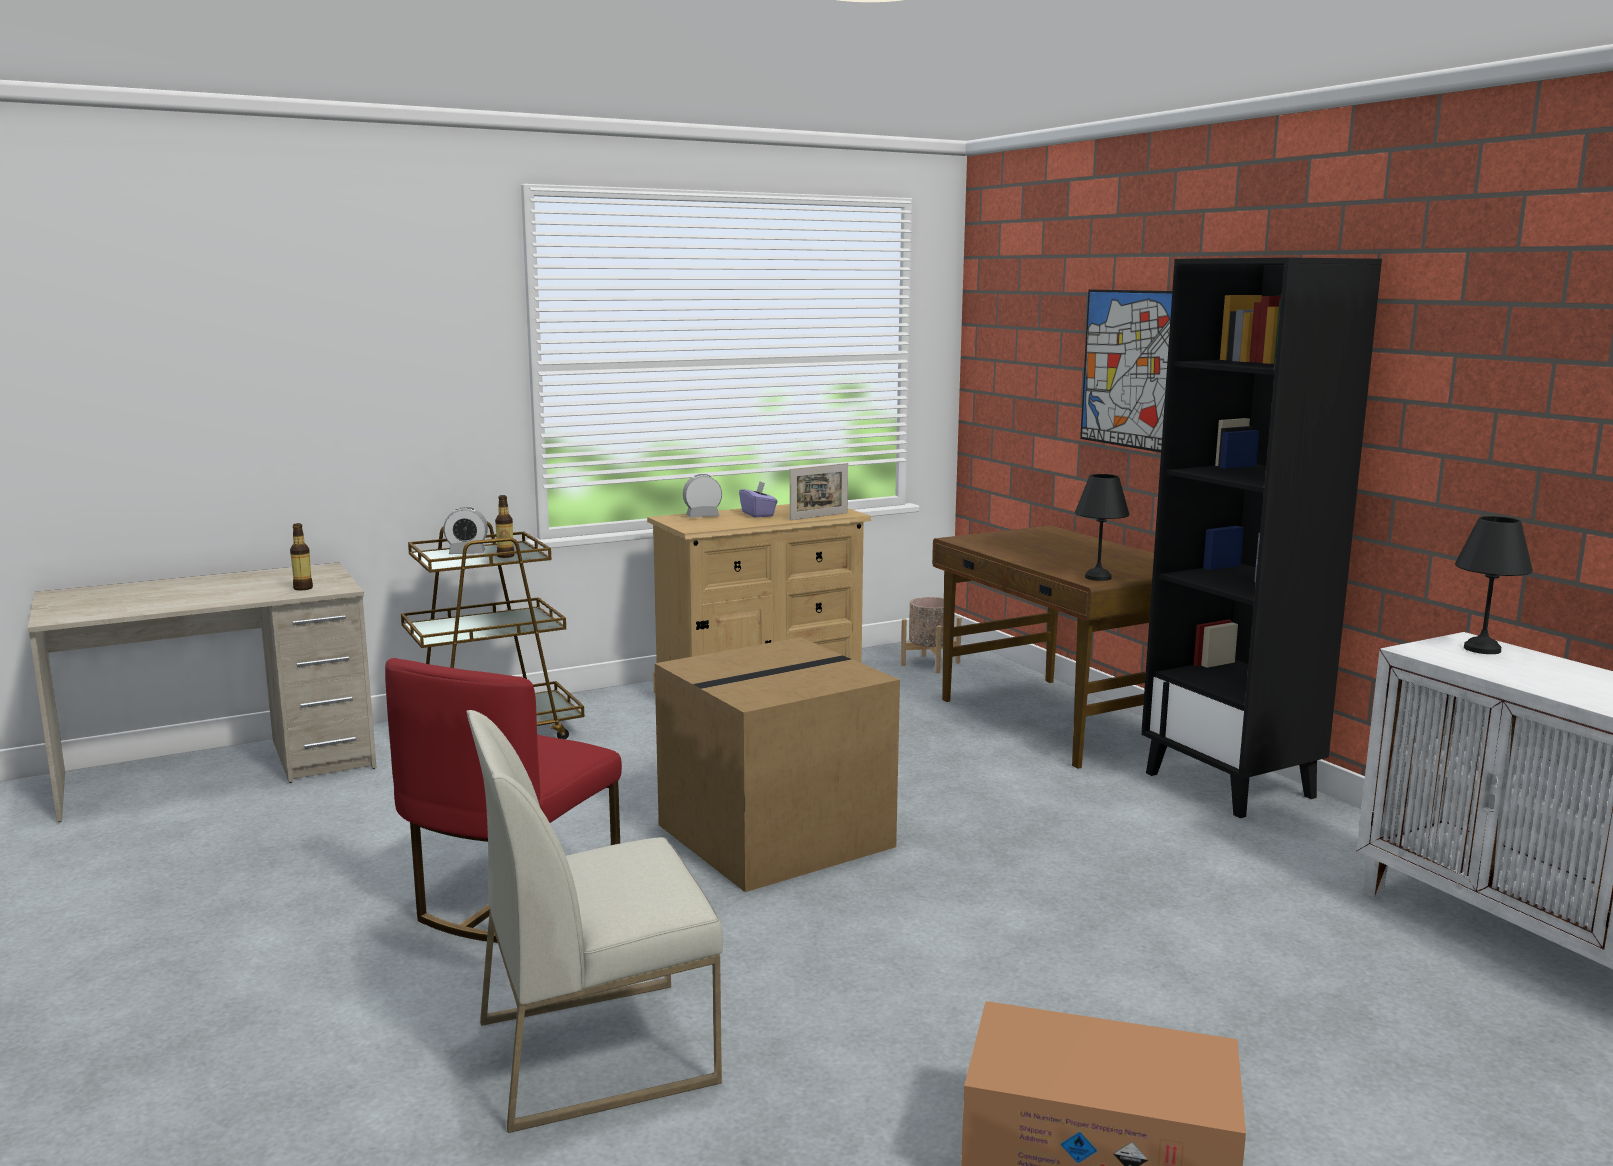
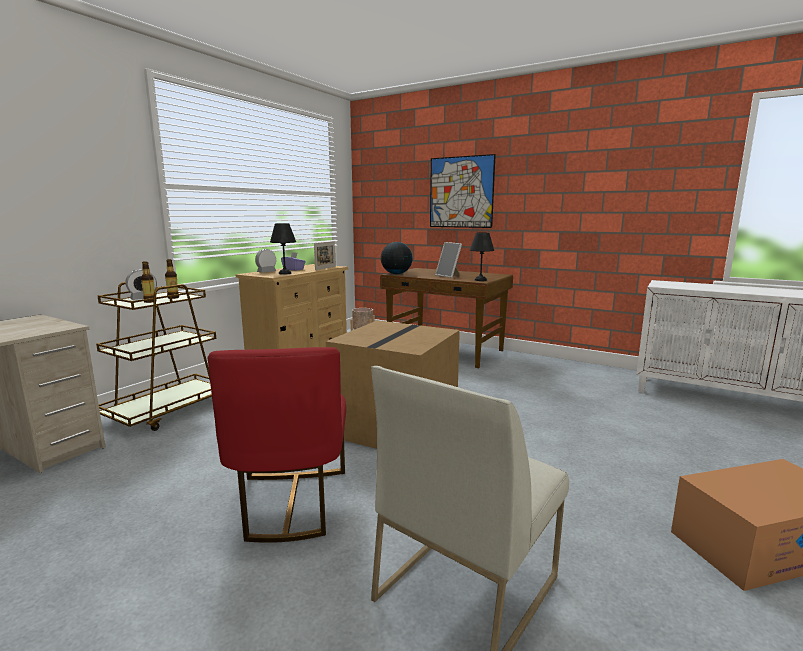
camera: 30 degrees left, 0 degrees up
(303, 588) = (33, 329): bottle -> bottle (150, 301)
(967, 539) = (396, 274): none -> globe
(1061, 558) = (449, 276): none -> picture frame
(1231, 785) = (538, 363): black bookcase -> none
(1480, 649) = (673, 283): black table lamp -> black table lamp (284, 273)

